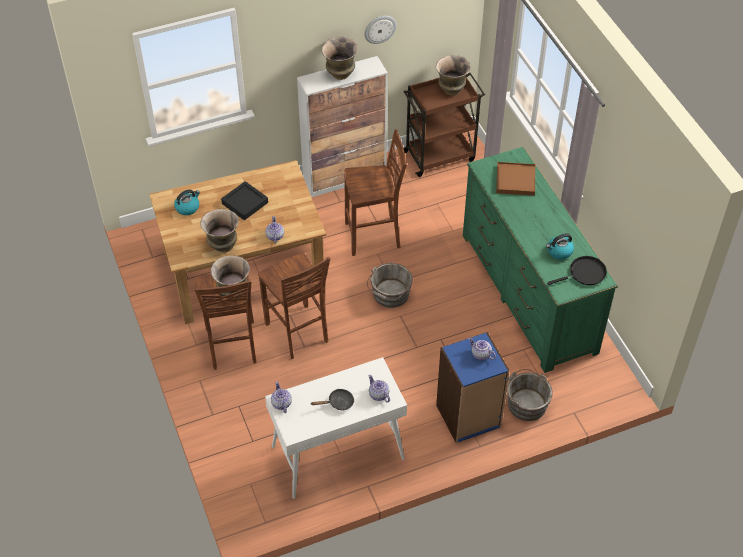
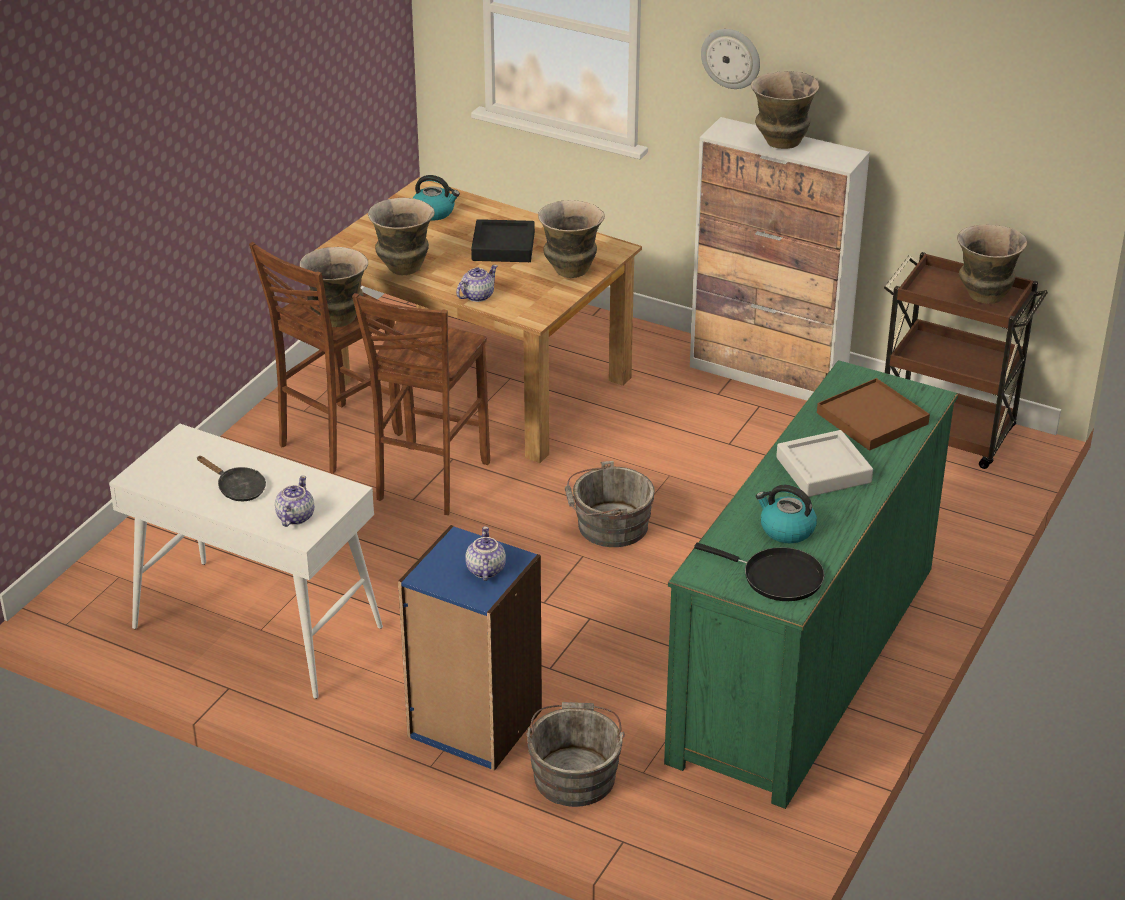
camera: 50 degrees right, 15 degrees down
(281, 403) = (181, 442): teapot -> none
(289, 194) = (570, 270): none -> vase
(374, 236) = (698, 456): brown stool -> none
(380, 29) = (887, 100): wall clock -> wall clock (731, 58)
(533, 216) = (823, 470): none -> grey tray

